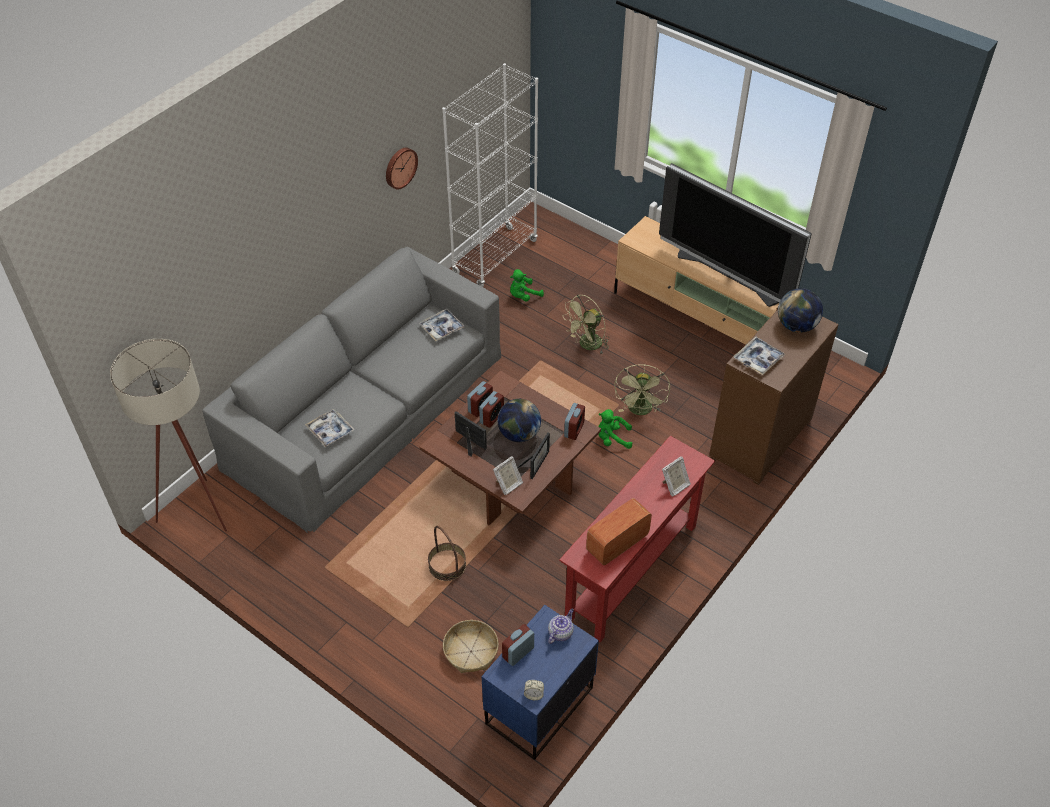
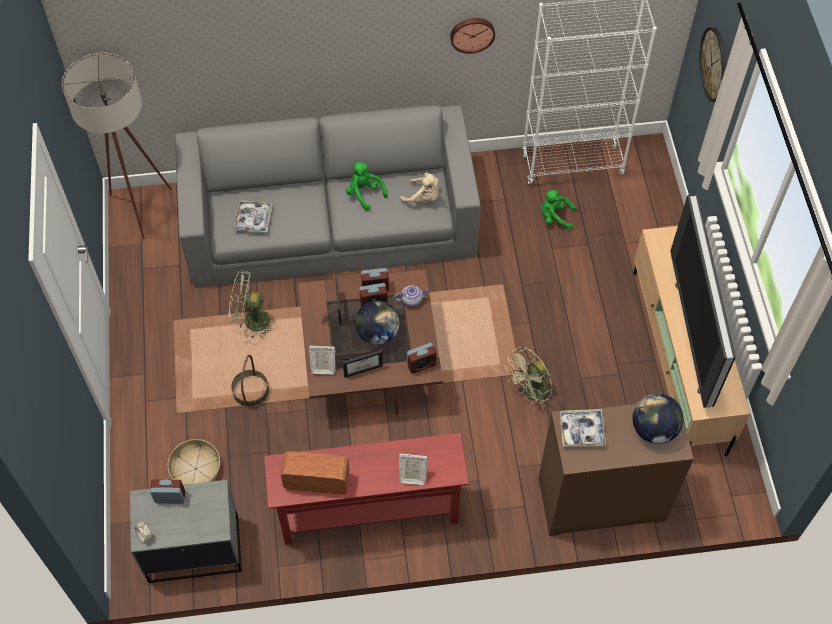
camera: 45 degrees right, 10 degrees up
(442, 328) = (423, 197): tray -> beige plush toy
(538, 706) = (193, 549): blue nightstand -> grey nightstand
(560, 632) = (213, 510): teapot -> teapot (412, 300)
(586, 87) = (714, 64): none -> wall clock
(587, 345) = (555, 302): green fan -> green fan (251, 321)
(612, 439) = (480, 397): green plush toy -> green plush toy (364, 193)

